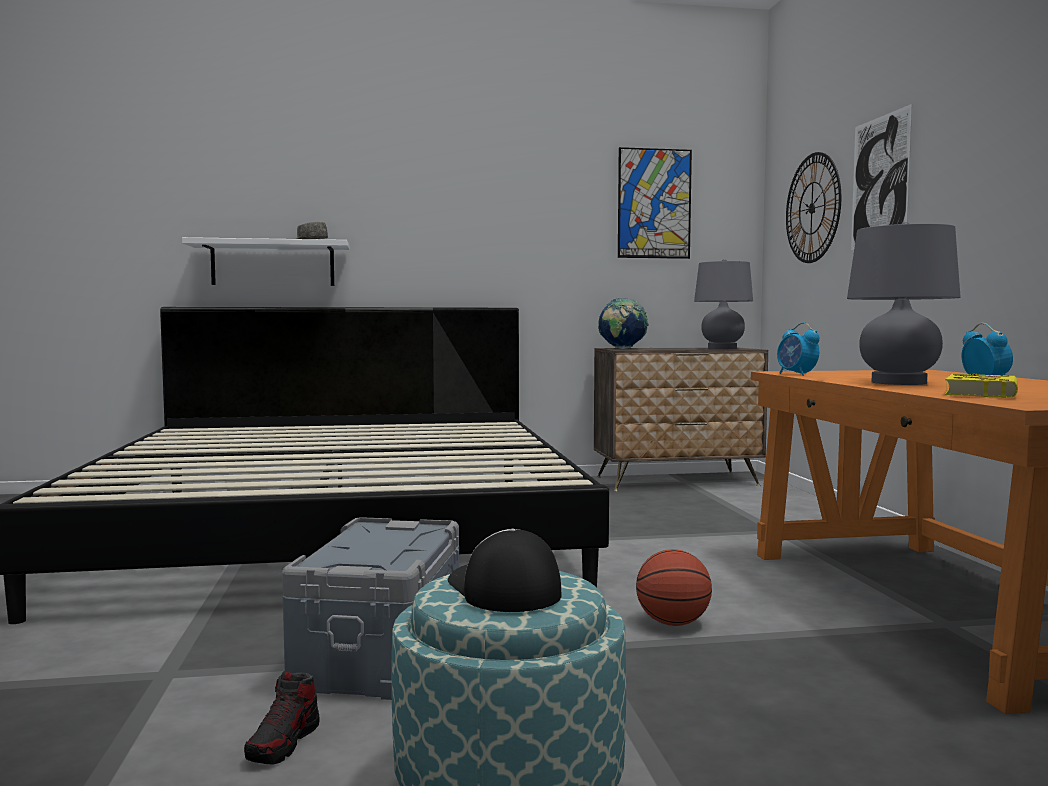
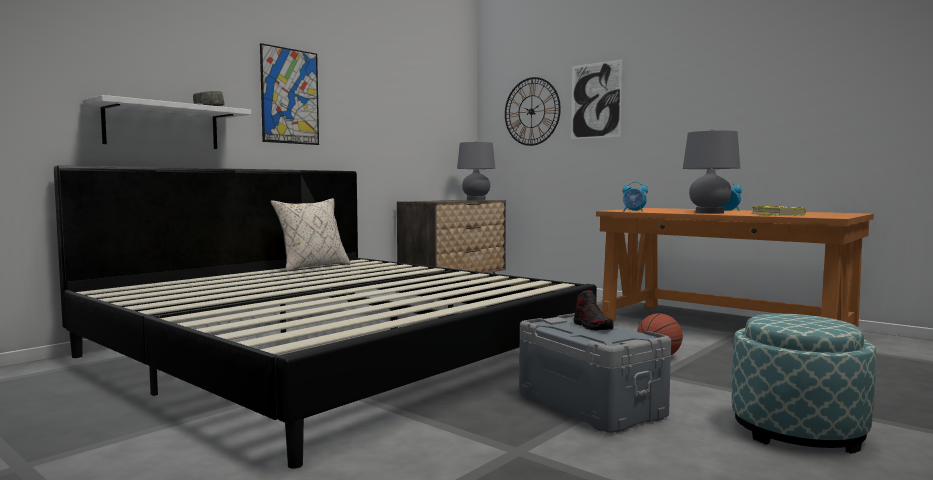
camera: 40 degrees left, 0 degrees up
(283, 743) = (679, 452): shoe -> shoe (592, 326)
(425, 426) = (312, 267): none -> beige pillow
(502, 589) = (805, 321): cap -> none
(622, 349) = (426, 201): globe -> none
(654, 203) = (425, 99): picture -> picture (290, 96)

